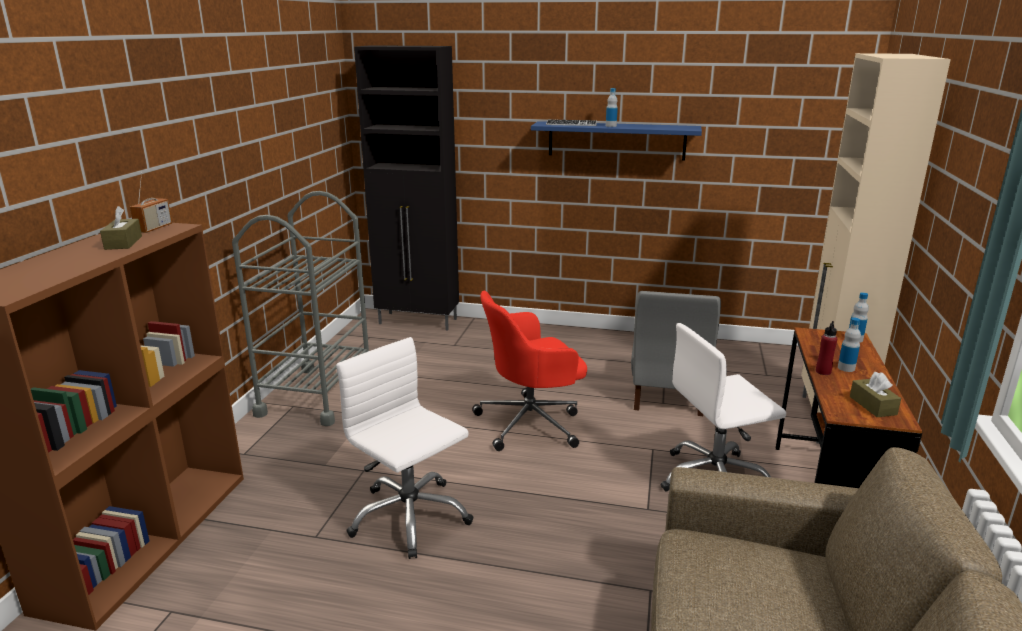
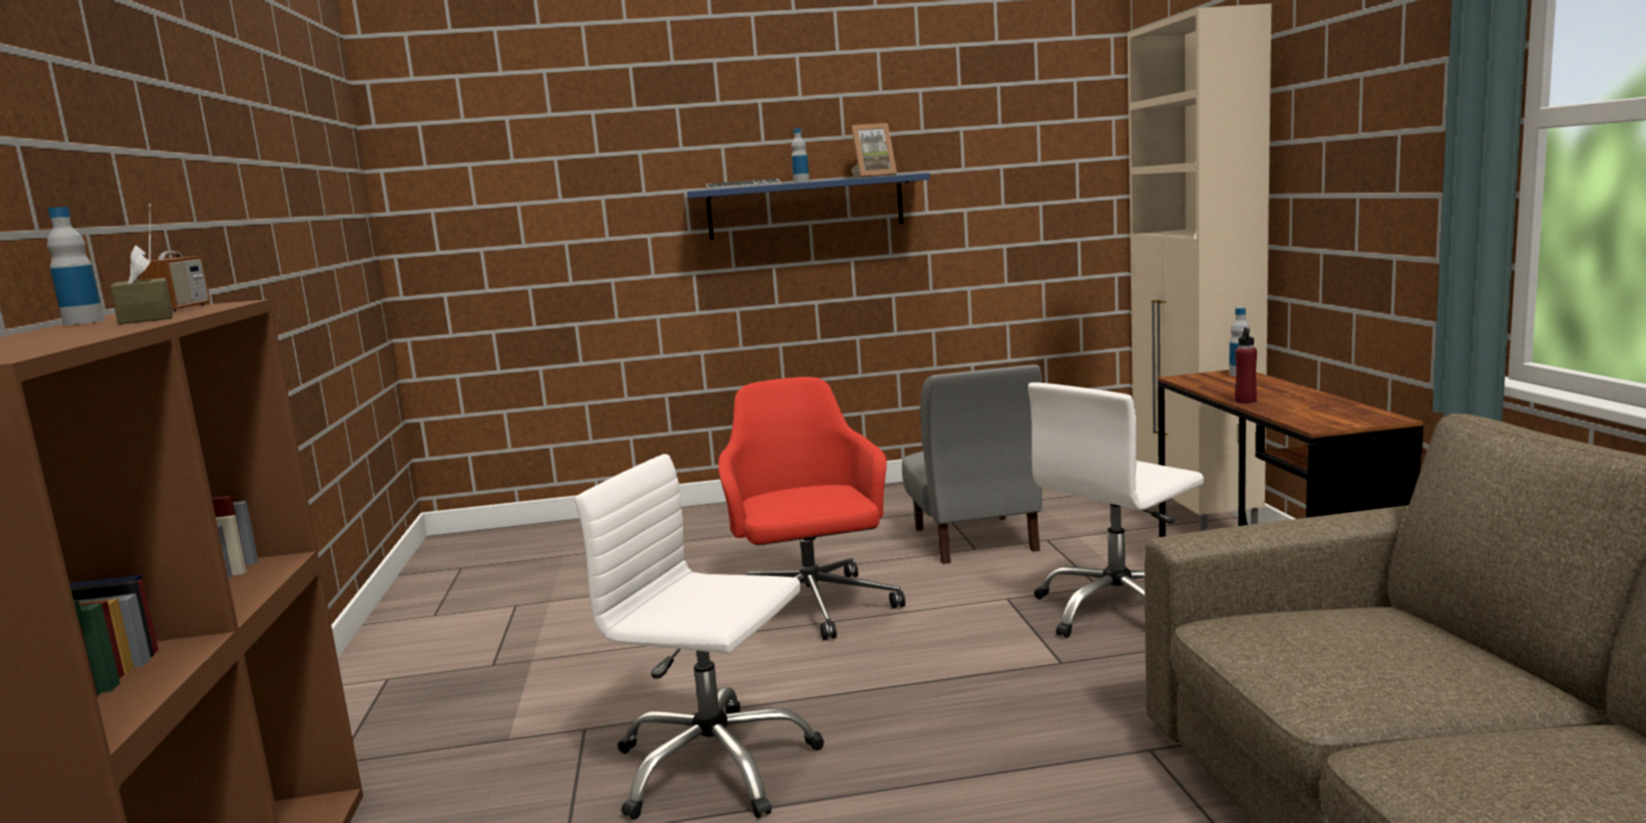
camera: 20 degrees left, 10 degrees down
(317, 395) = (422, 655): grey cart -> none
(419, 321) = (532, 534): black cabinet -> none
(531, 423) = (811, 610): red office chair -> red office chair turned 120 degrees clockwise
(664, 126) = (873, 176): none -> picture frame
(846, 368) = (1266, 394): bottle -> bottle (83, 322)
(872, 405) = (1341, 414): brown tissue box -> none

